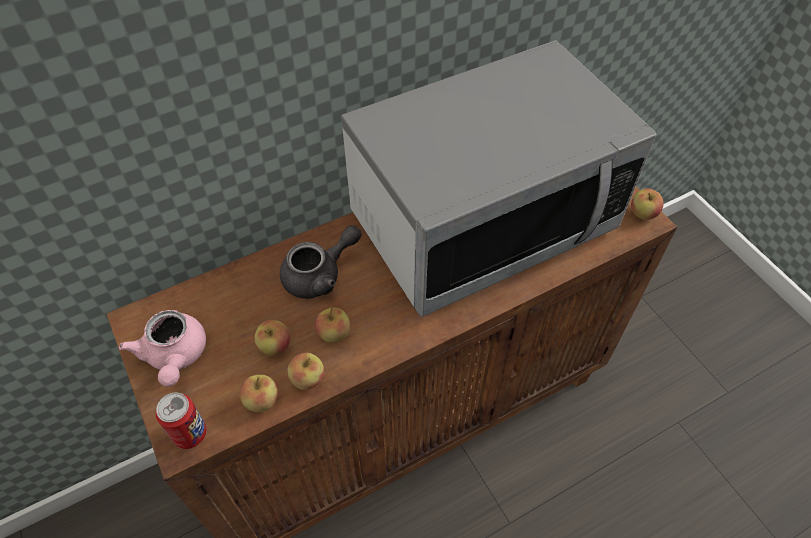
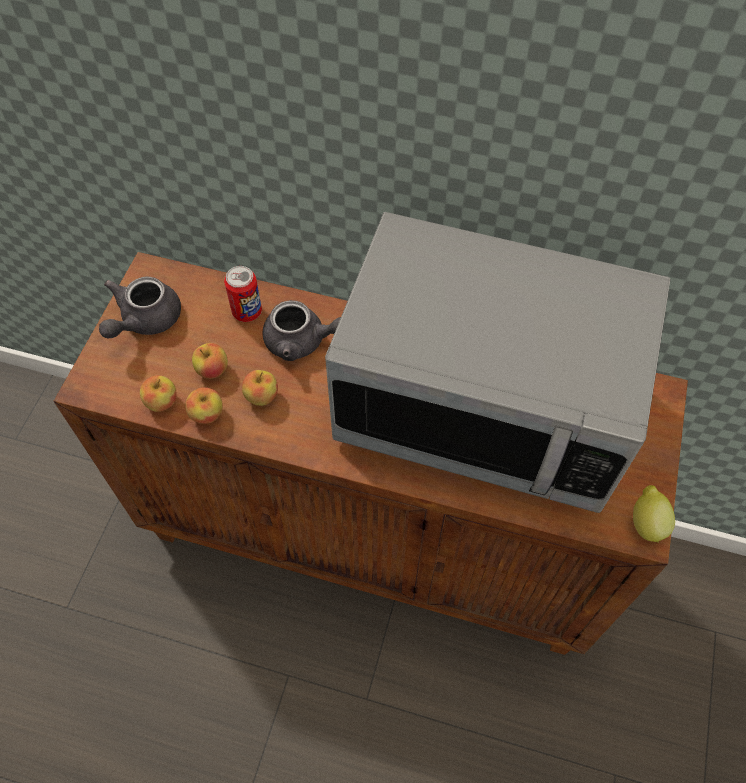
camera: 45 degrees right, 5 degrees up
(175, 357) = (144, 320): pink teapot -> grey teapot
(190, 434) = (97, 384): can -> can (247, 312)
(642, 214) = (646, 523): apple -> lemon

